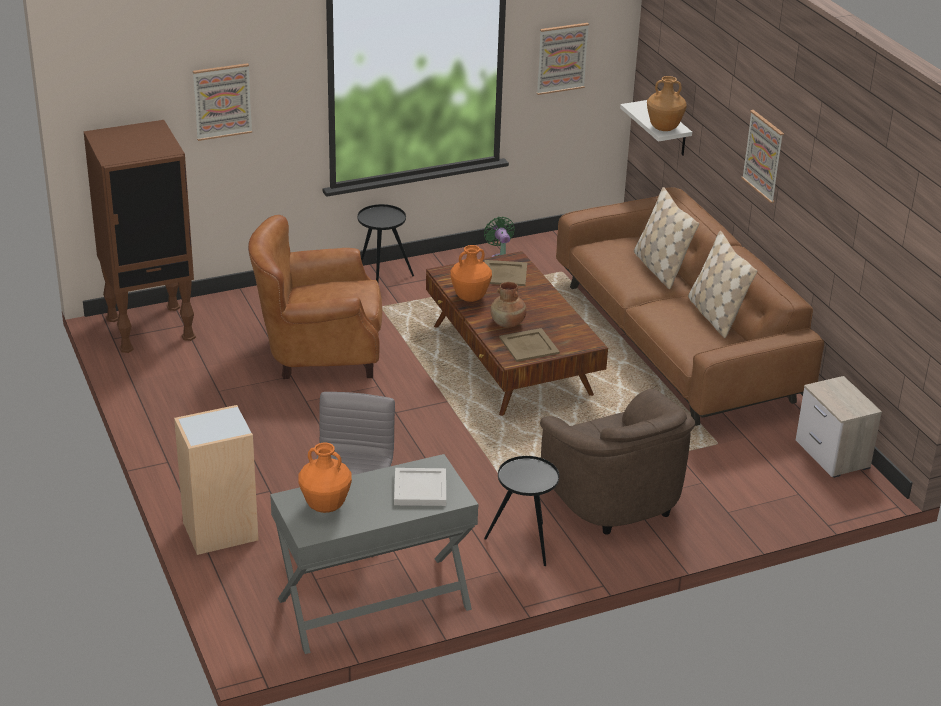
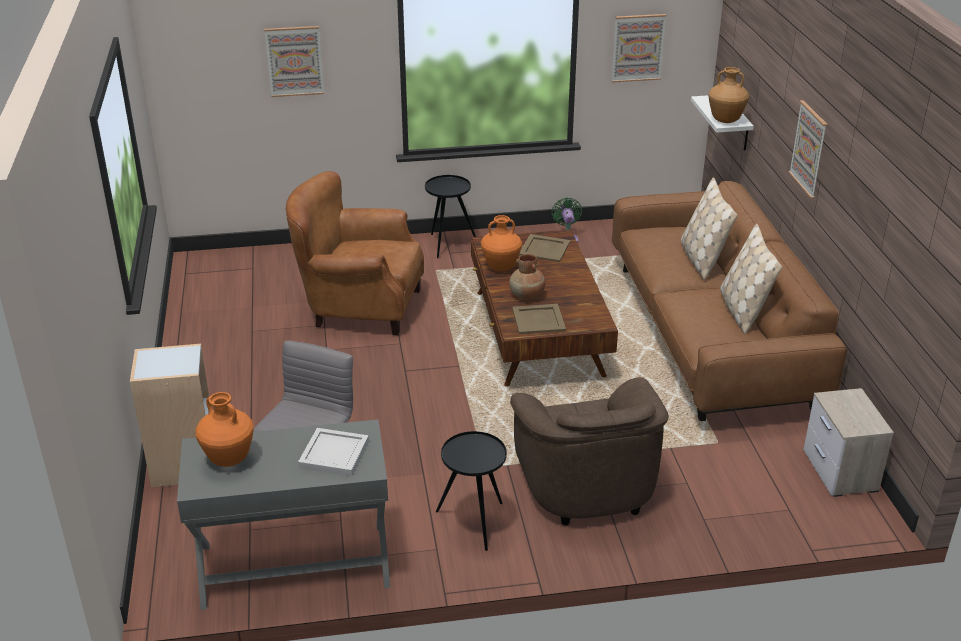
camera: 15 degrees right, 0 degrees up
(151, 328) = (223, 268): brown cabinet -> none

